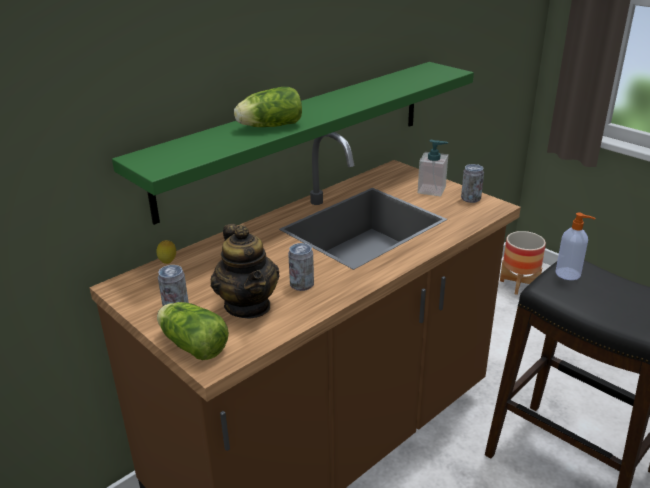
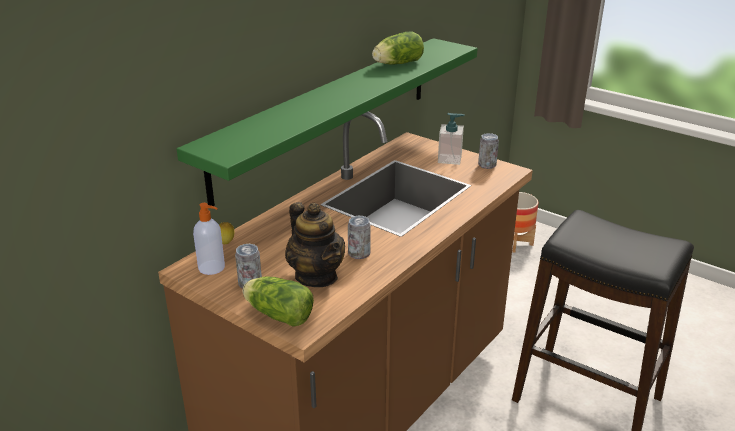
camera: 10 degrees left, 0 degrees up
(268, 126) = (311, 109): lettuce -> lettuce (396, 64)
(569, 274) = (581, 227): soap dispenser -> soap dispenser (212, 268)

